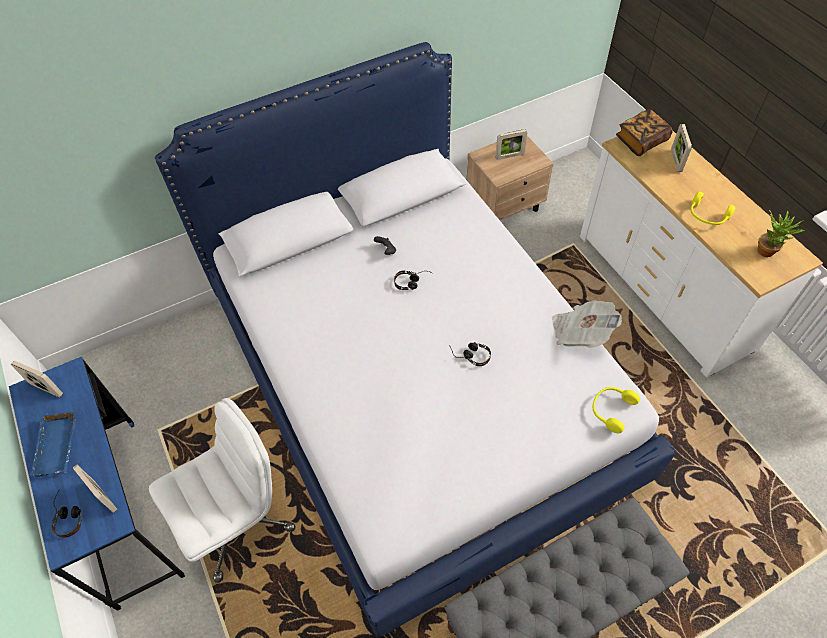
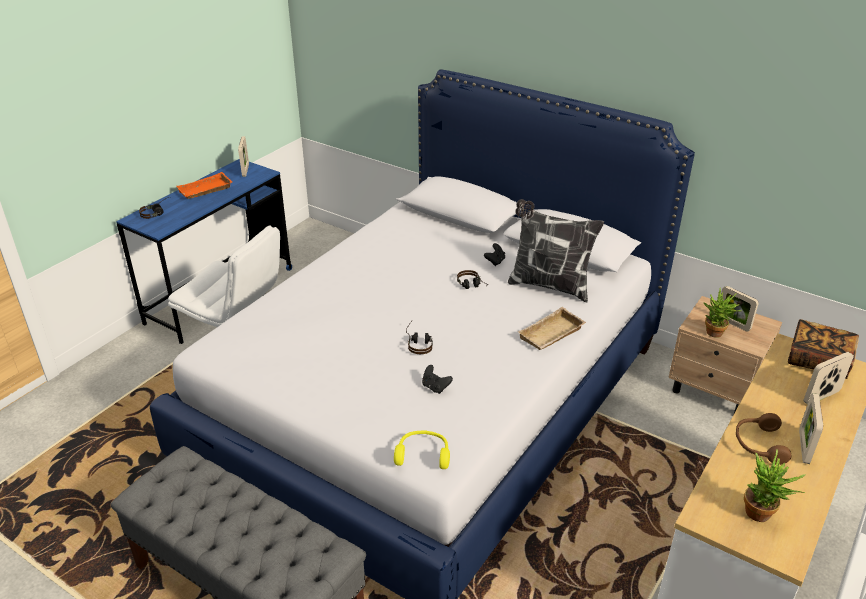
camera: 60 degrees right, 20 degrees down
(59, 447) = (205, 190): blue tray -> orange tray
(104, 497) = (176, 219): picture frame -> picture frame (803, 447)
(444, 232) = (548, 285): none -> pillow
(510, 263) = (552, 335): none -> beige tray
(516, 172) = (715, 335): none -> potted plant
(535, 368) = (435, 387): none -> black game controller
(581, 333) = (505, 407): newspaper -> none
(707, 216) = (758, 444): yellow headphones -> brown headphones

